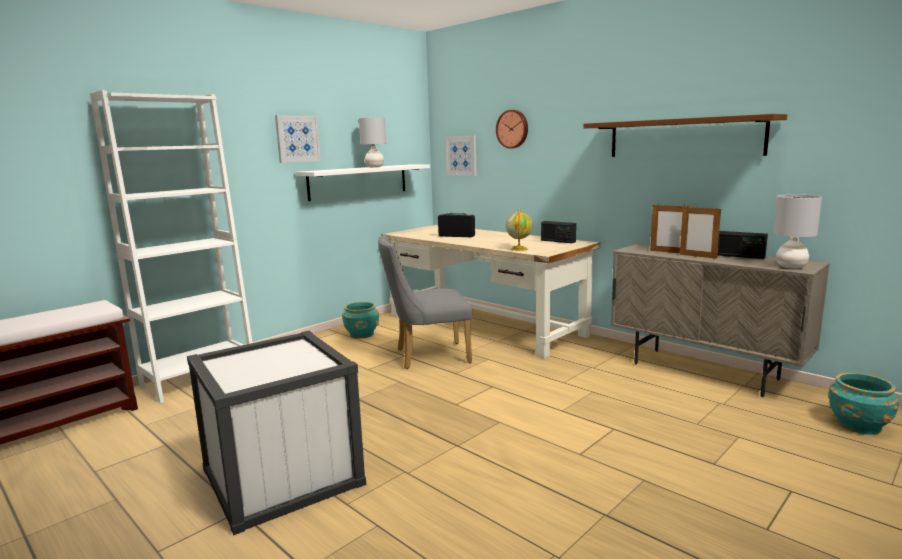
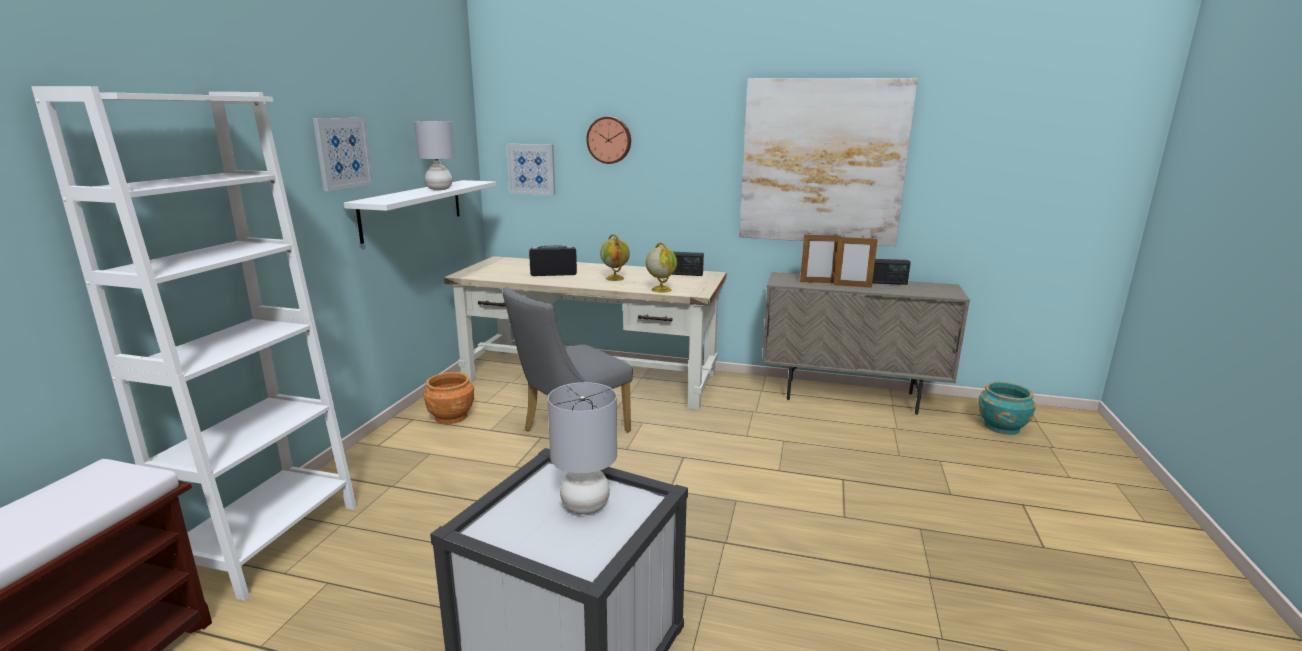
camera: 30 degrees left, 5 degrees up
(362, 334) = (451, 416): turquoise planter -> orange planter
(497, 241) = (615, 278): none -> globe
(683, 138) = (822, 162): brown shelf -> picture
(791, 267) = (942, 292): grey table lamp -> grey table lamp (585, 506)

